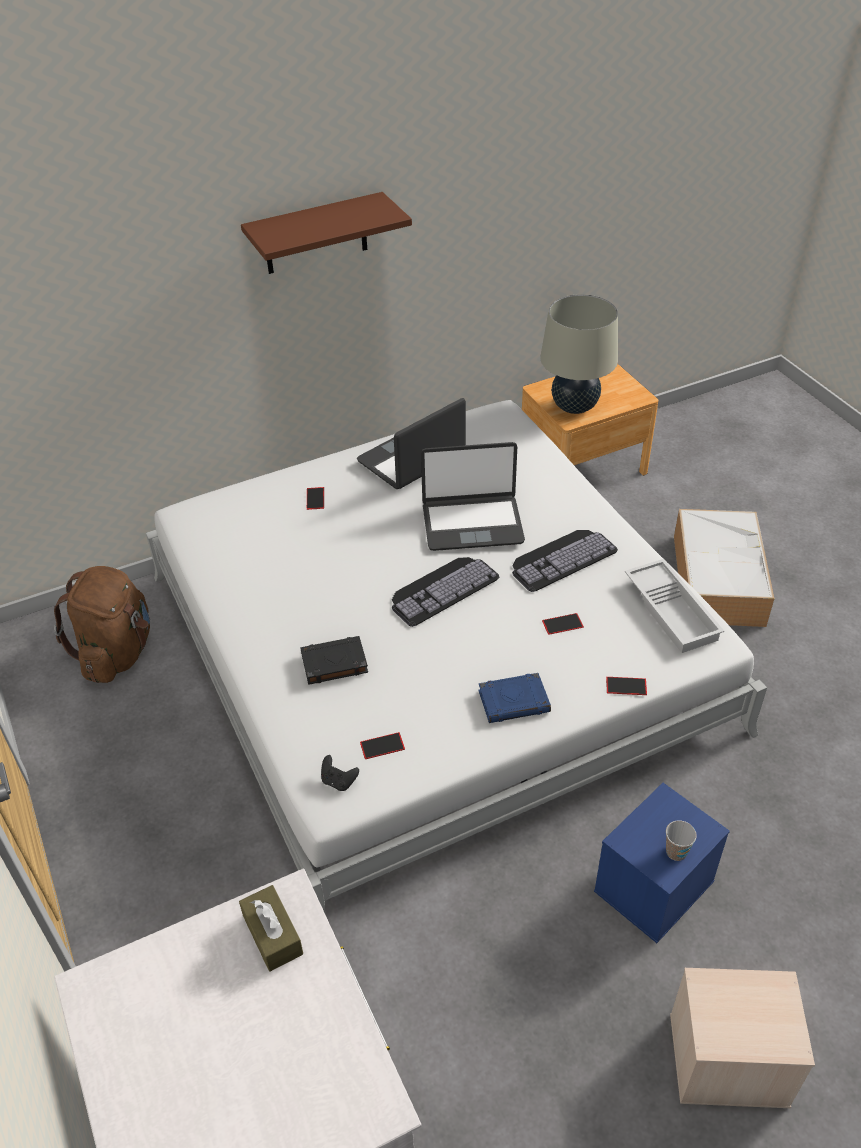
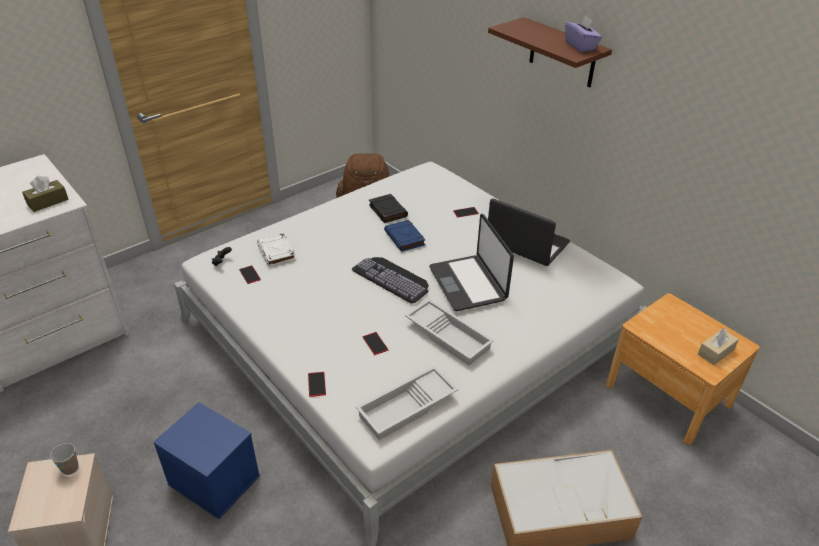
camera: 75 degrees right, 5 degrees down
(333, 663) = (313, 244): black book -> black book (387, 210)
(337, 709) = (277, 253): none -> white book
(364, 206) = (580, 46): none -> purple tissue box
(514, 701) = (293, 327): blue book -> blue book (405, 238)
(561, 557) = (449, 335): keyboard -> white tray
(574, 406) = (661, 327): beige table lamp -> none
(615, 385) = (715, 352): none -> beige tissue box
(676, 852) = (187, 443): cup -> cup (70, 468)

